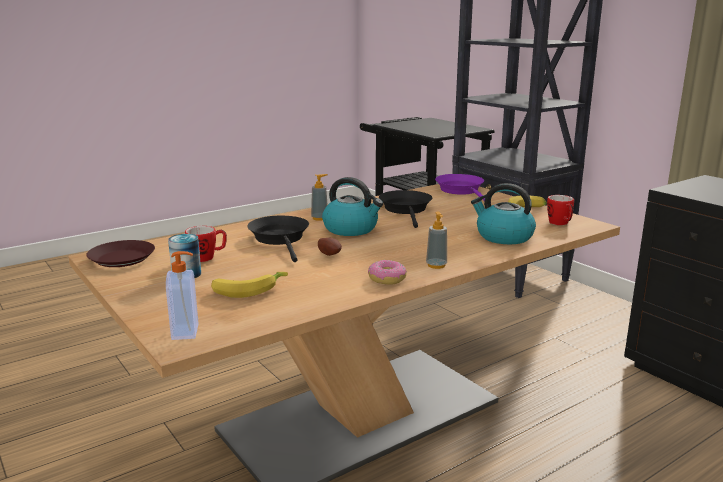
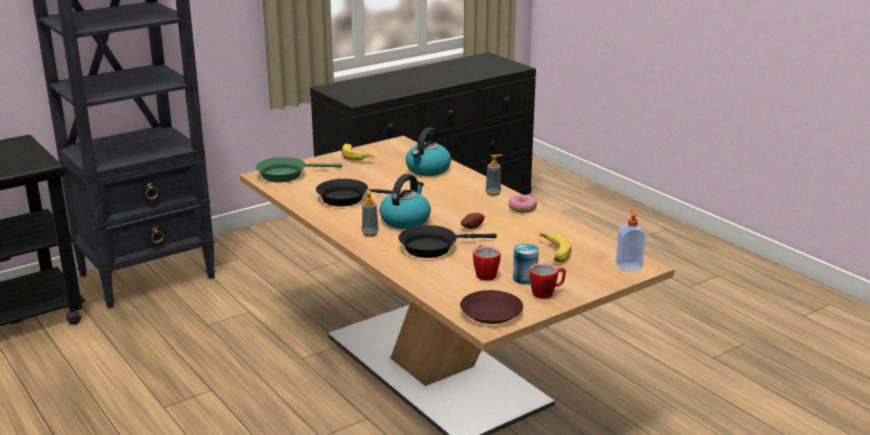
camera: 90 degrees left, 5 degrees up
(461, 191) = (286, 174): purple frying pan -> green frying pan
(560, 224) = (396, 150): mug -> mug (547, 293)

